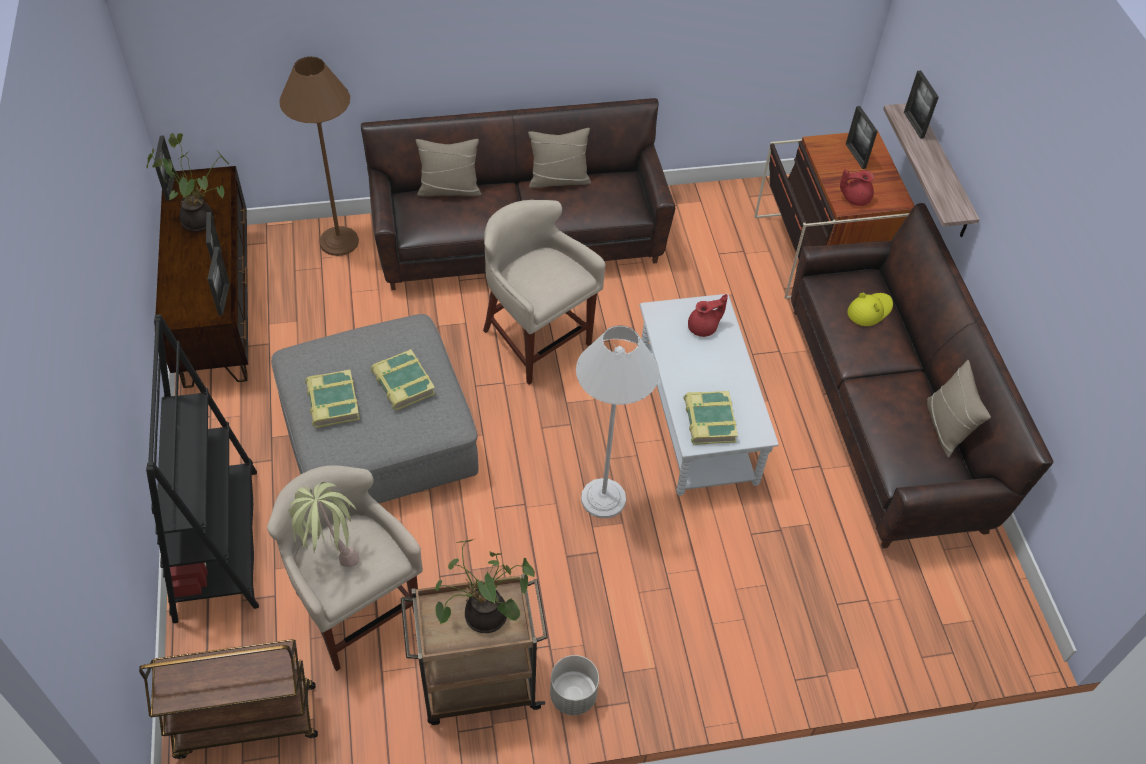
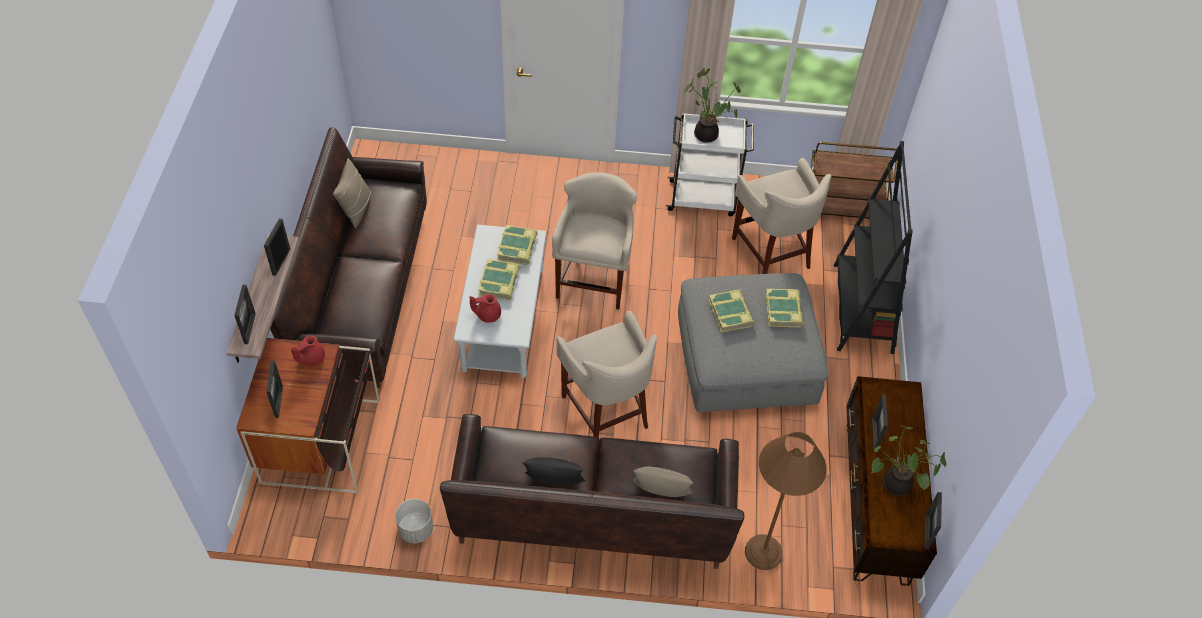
camera: 165 degrees left, 0 degrees up
(224, 299) = (868, 399): picture frame -> picture frame (281, 262)
(330, 552) = (792, 195): potted plant -> none
(477, 685) = (703, 198): brown cart -> white cart
(559, 180) = (554, 483): beige pillow -> black pillow
(573, 695) = (649, 182): grey planter -> grey planter (415, 530)
(603, 499) = (594, 280): white floor lamp -> beige stool
(709, 369) = (499, 282): none -> book
(855, 198) = (311, 358): red teapot -> red teapot turned 120 degrees clockwise
(869, 310) = (351, 298): yellow hat -> none

